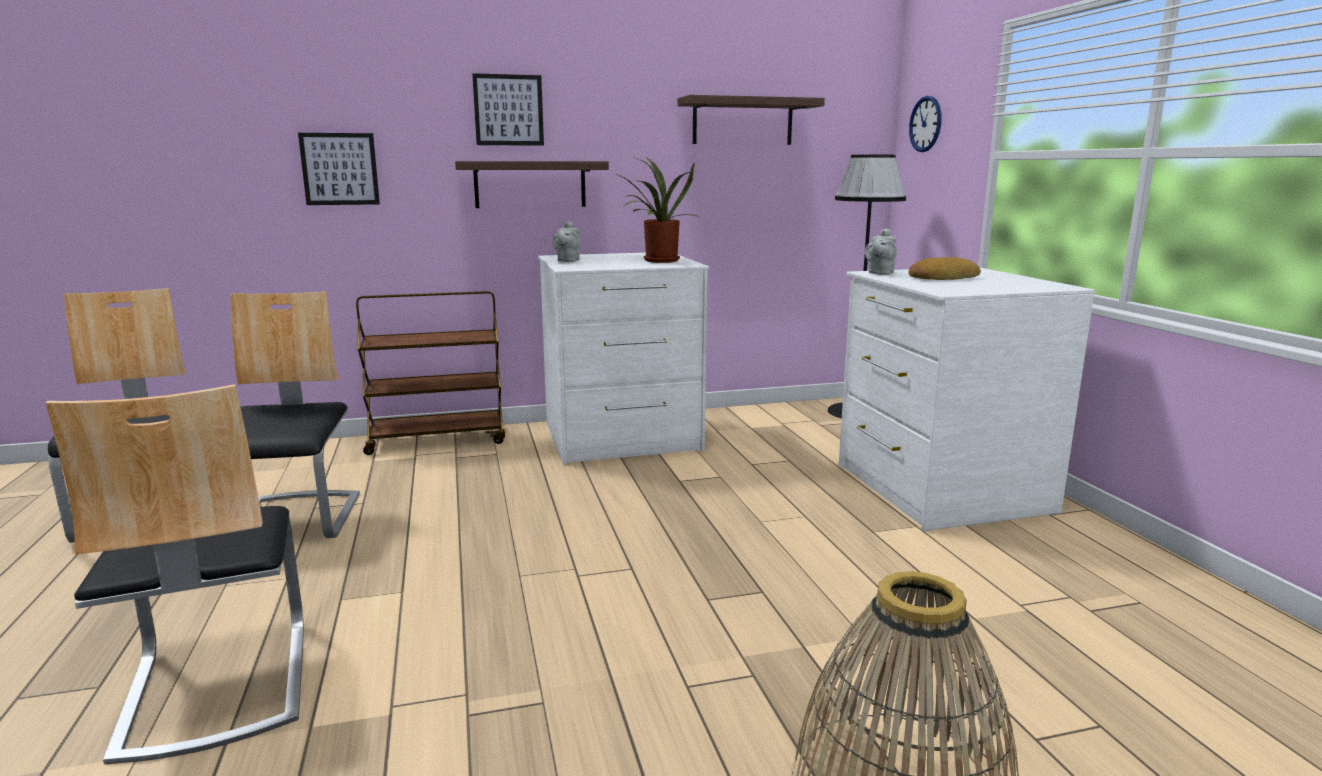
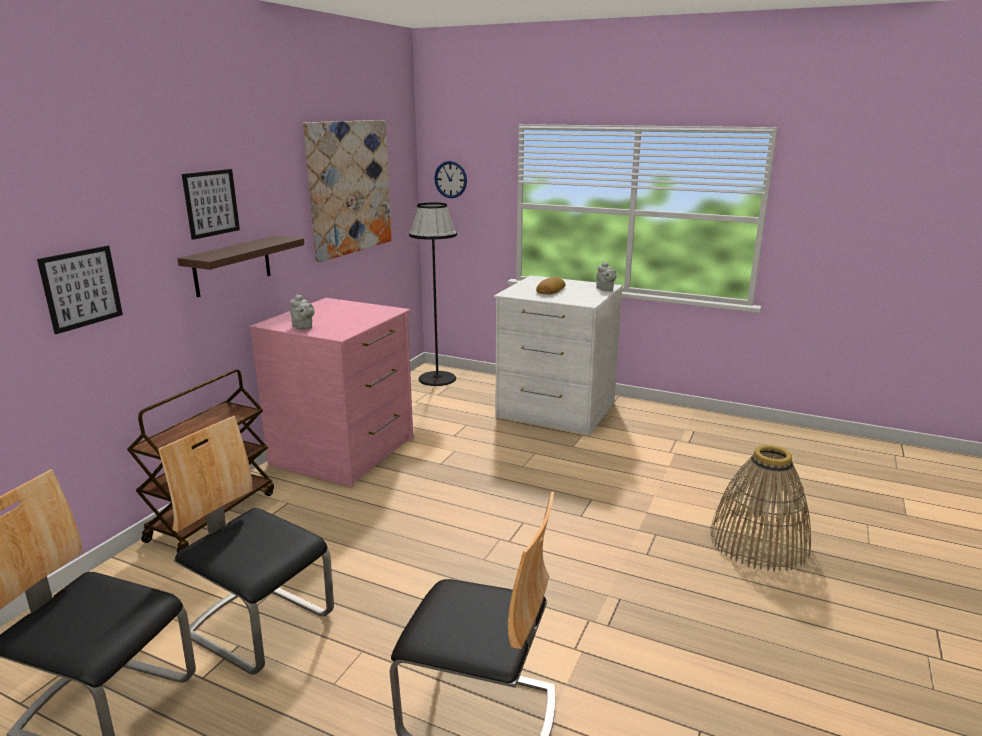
camera: 50 degrees left, 5 degrees up
(622, 437) = (345, 452): white dresser -> pink dresser
(658, 261) = (363, 311): potted plant -> none
(742, 122) = (349, 187): shelf -> picture
(880, 273) = (515, 293): grey teapot -> grey teapot (605, 289)

